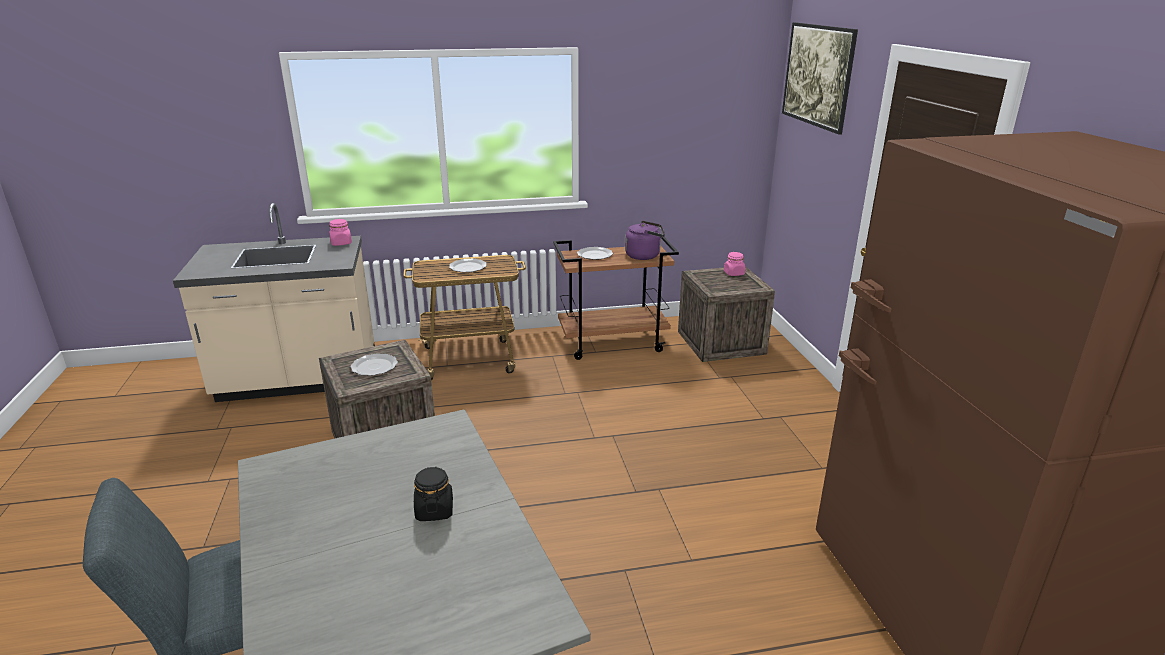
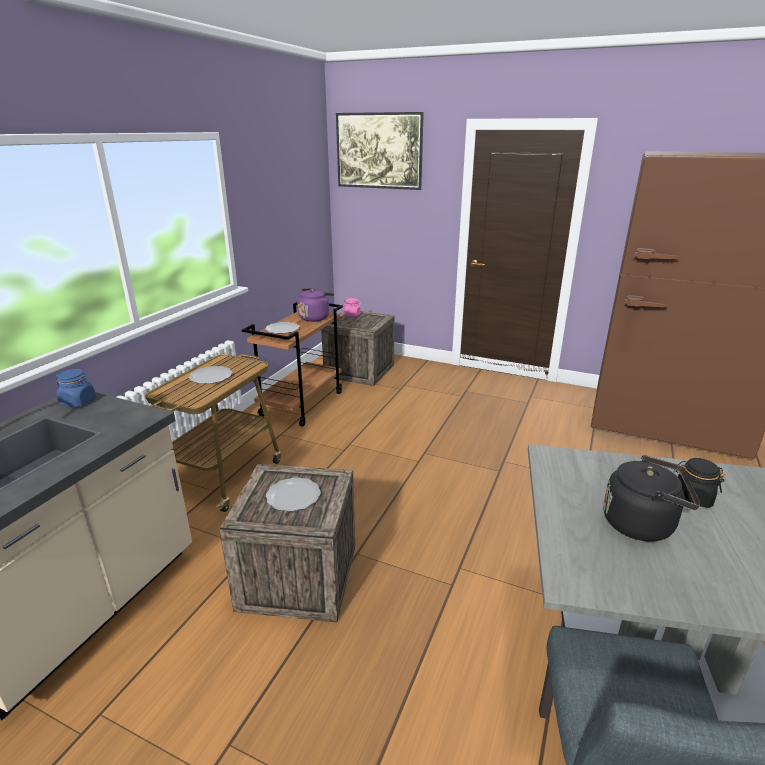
camera: 55 degrees left, 0 degrees up
(341, 243) = (78, 402): pink jar -> blue jar
(365, 487) = (642, 524): none -> black kettle

